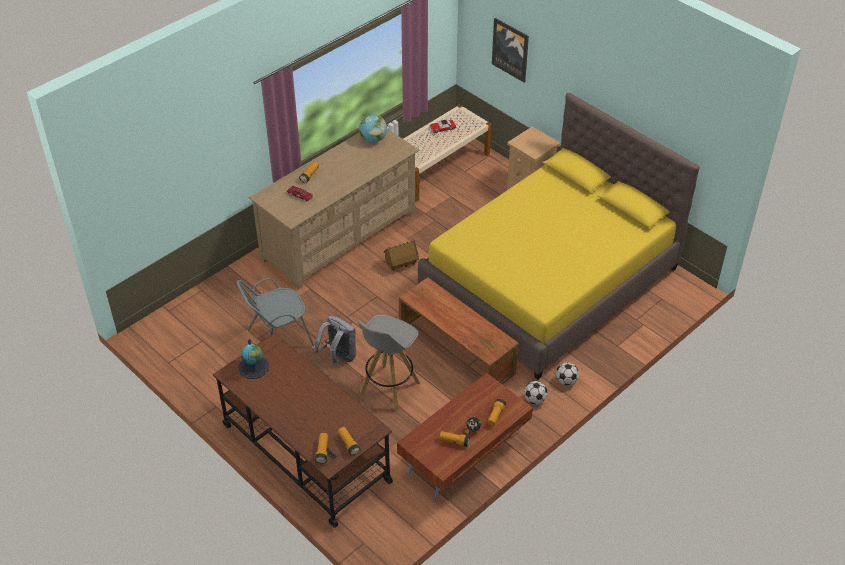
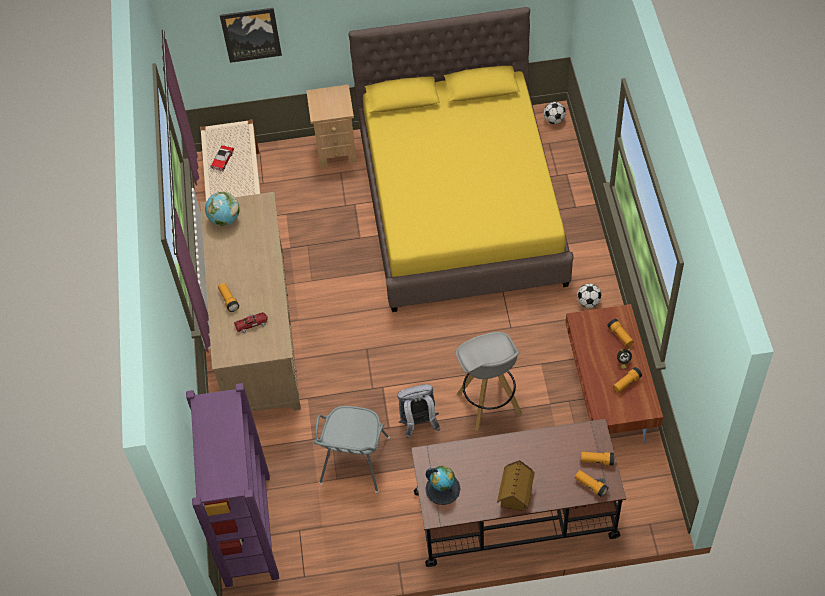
camera: 50 degrees left, 10 degrees up
(183, 314) = (247, 529): none -> purple bookcase
(401, 264) = (342, 305): toy house -> toy house (515, 495)
(457, 350) = (486, 324): brown bench -> none
(566, 381) = (585, 267): football -> football (554, 120)

